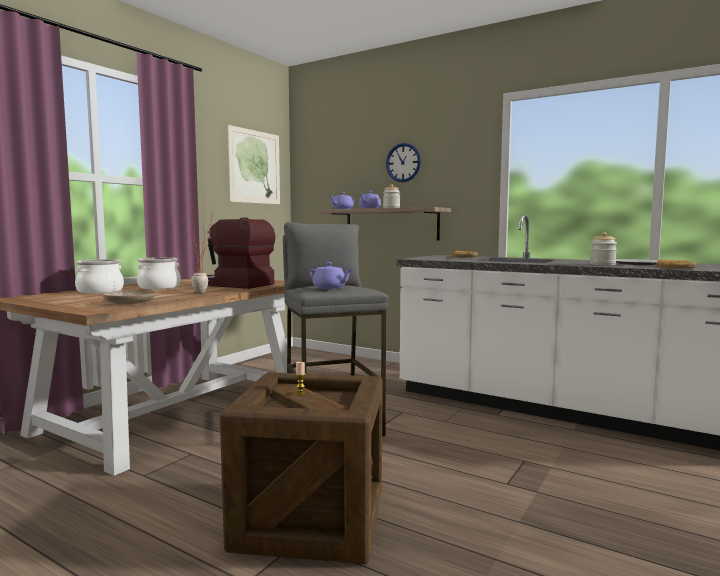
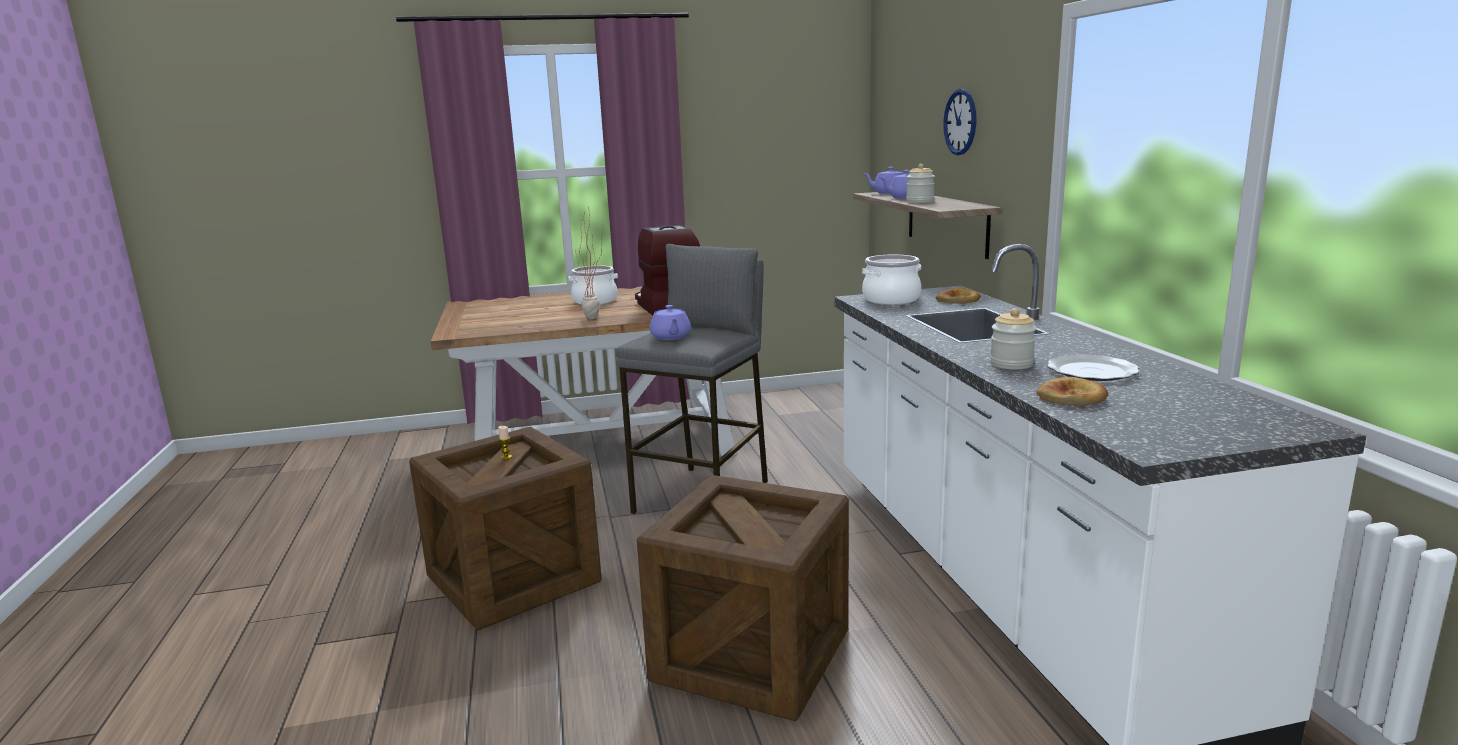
camera: 45 degrees right, 10 degrees up
(100, 291) = (537, 301): cooking pot -> cooking pot (891, 299)
(130, 302) = (501, 326): beige plate -> none
(254, 167) = (795, 127): picture -> none
(552, 486) = (751, 655): none -> crate

